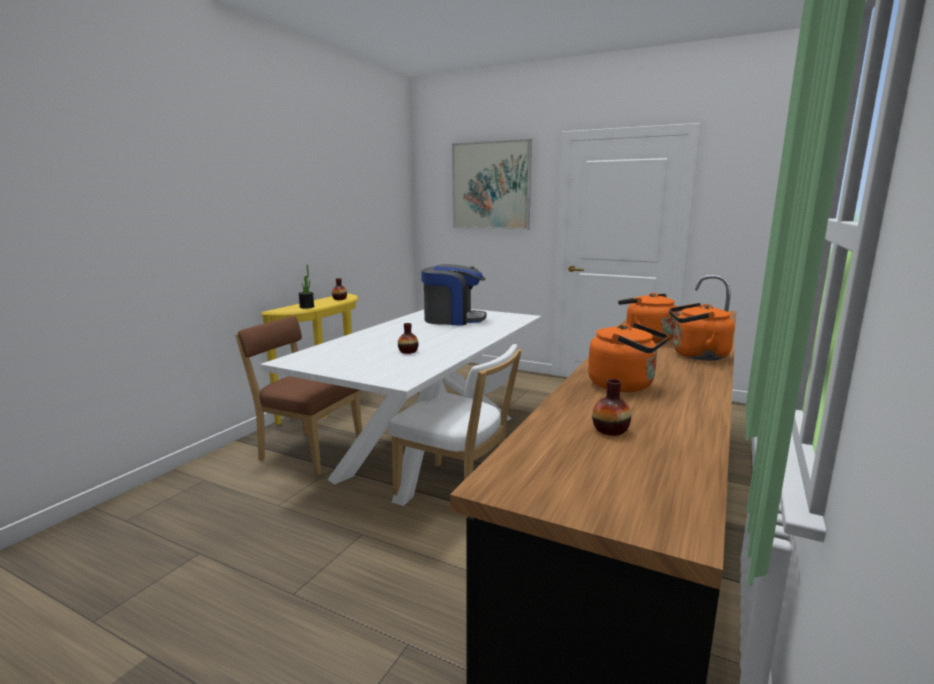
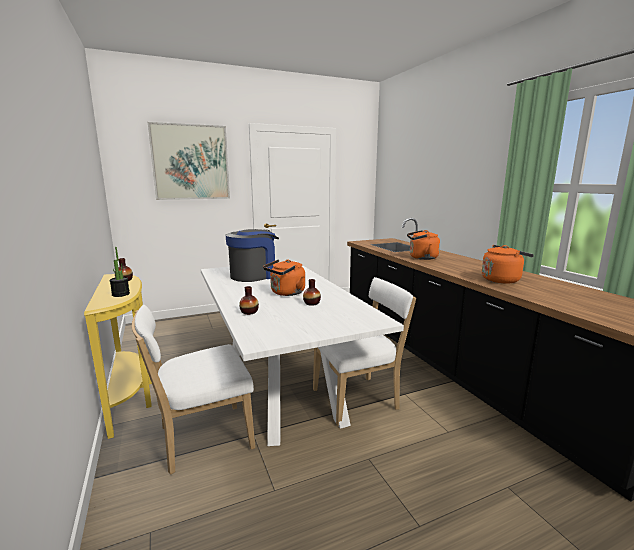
camera: 50 degrees left, 0 degrees up
(308, 451) = (201, 439): brown chair -> white chair
(610, 430) = (571, 298): vase -> vase (249, 312)
(696, 355) = (463, 260): orange kettle -> orange kettle (286, 293)

